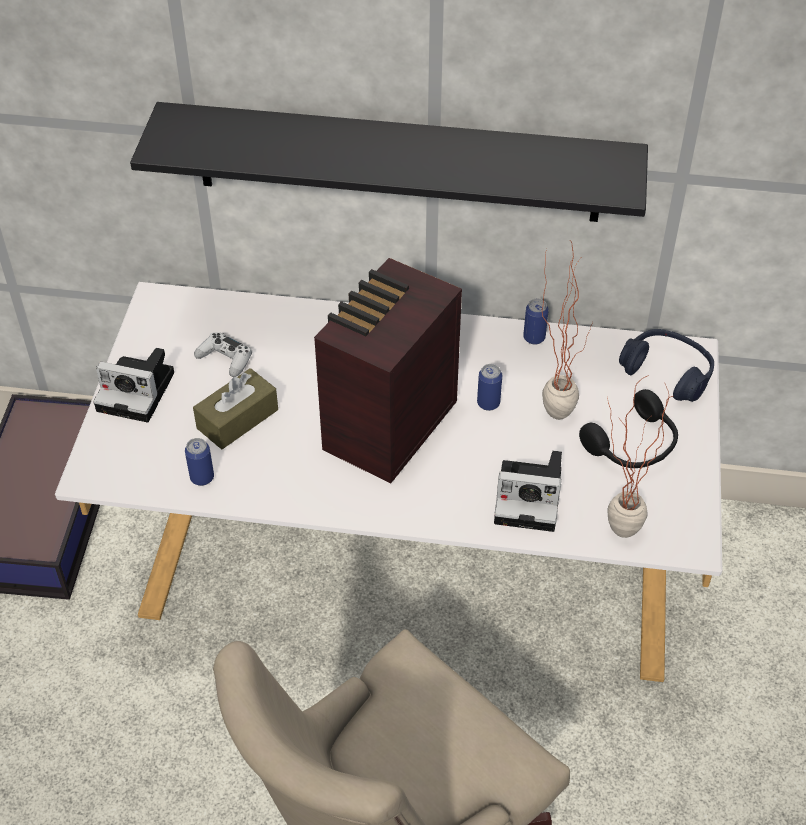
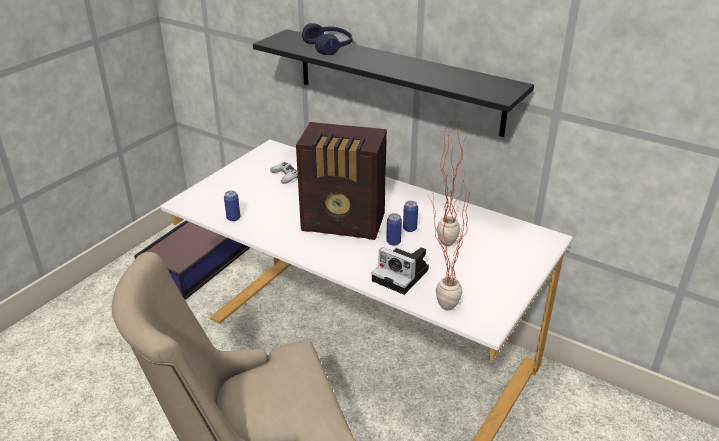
camera: 25 degrees right, 15 degrees down
(139, 391) = (233, 178): camera -> none
(237, 419) = (271, 200): brown tissue box -> none
(386, 427) = (344, 223): radio -> radio turned 135 degrees counterclockwise
(534, 338) = (458, 208): can -> can (393, 242)
(633, 445) = (483, 270): black headphones -> none
(667, 373) = (528, 243): blue headphones -> blue headphones (329, 47)

